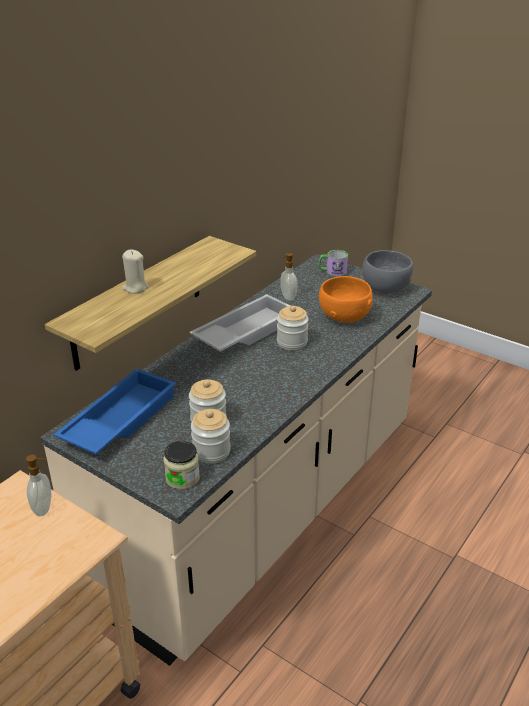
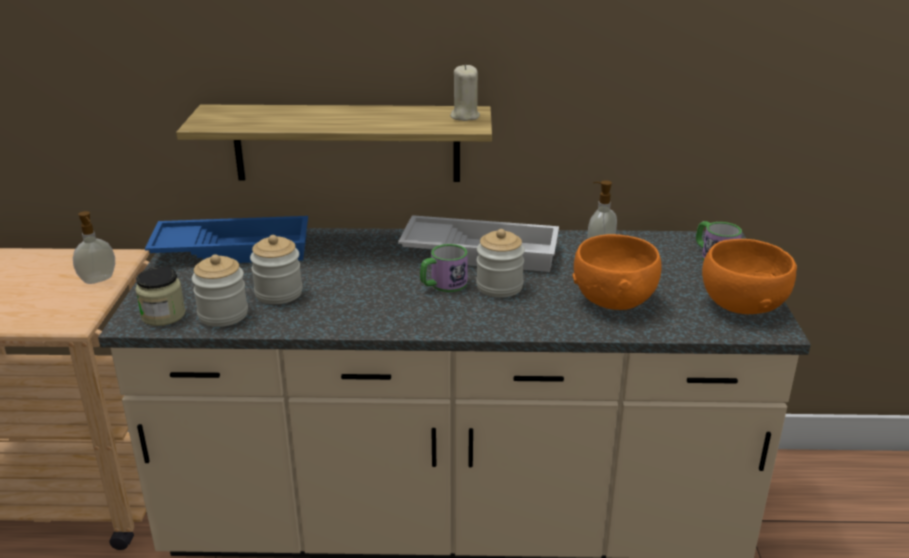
camera: 55 degrees right, 5 degrees down
(135, 288) = (315, 112): beige candle -> beige candle (464, 116)
(268, 359) = (443, 285): none -> mug
(385, 288) = (741, 305): grey bowl -> orange bowl

